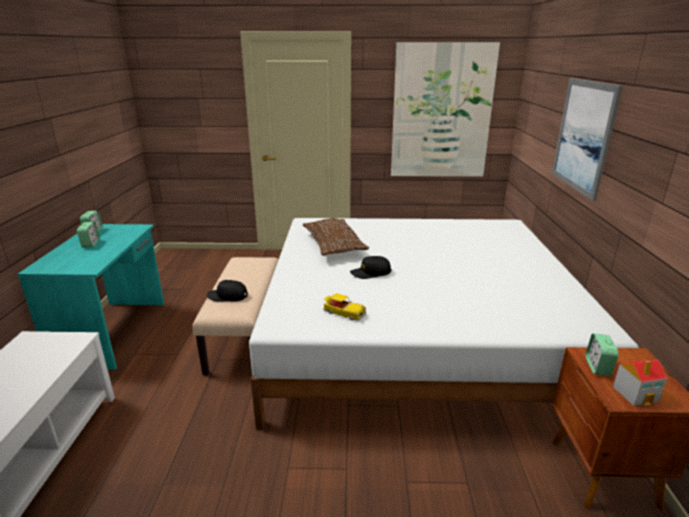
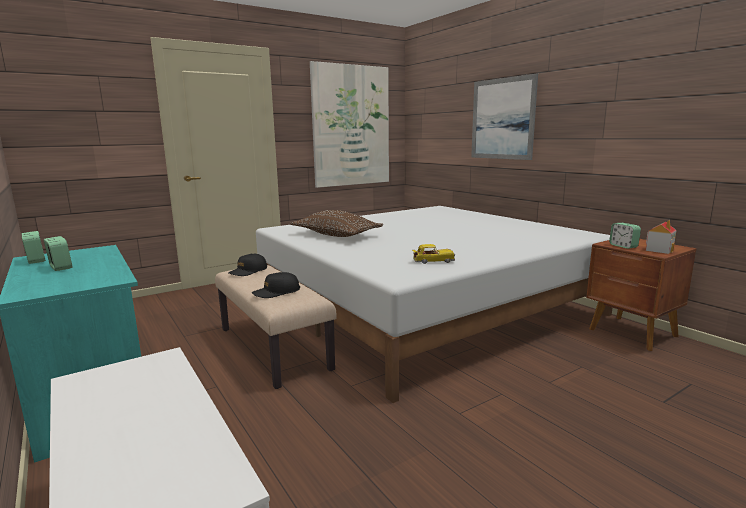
camera: 35 degrees left, 10 degrees down
(370, 273) = (402, 241): black cap -> black cap (248, 271)

